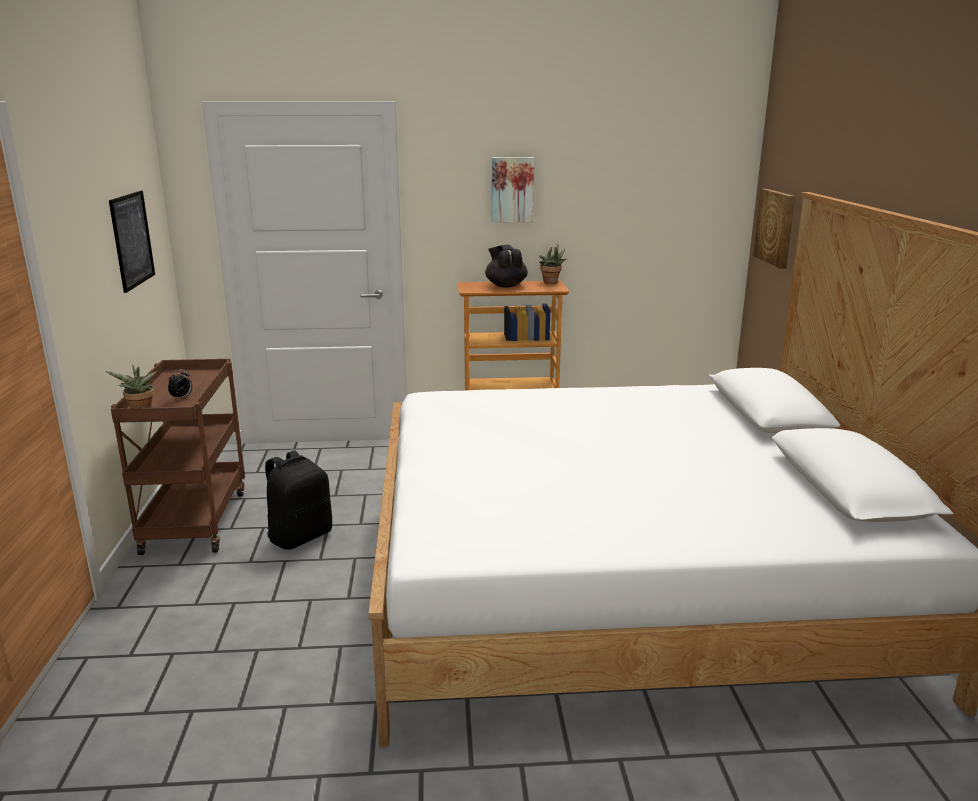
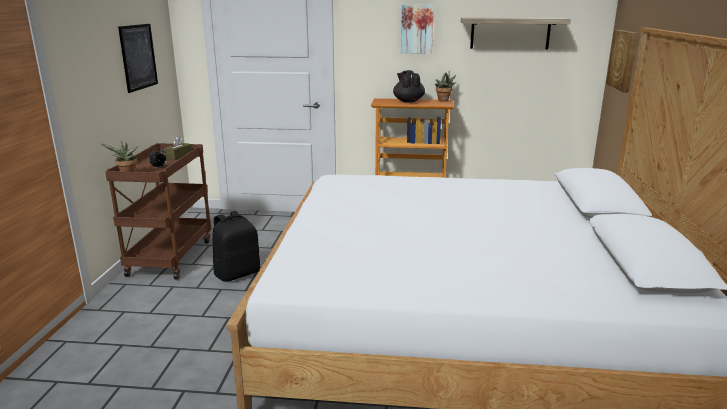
camera: 10 degrees right, 0 degrees up
(200, 378) = (179, 156): none -> brown tissue box
(632, 193) = (510, 33): none -> shelf

